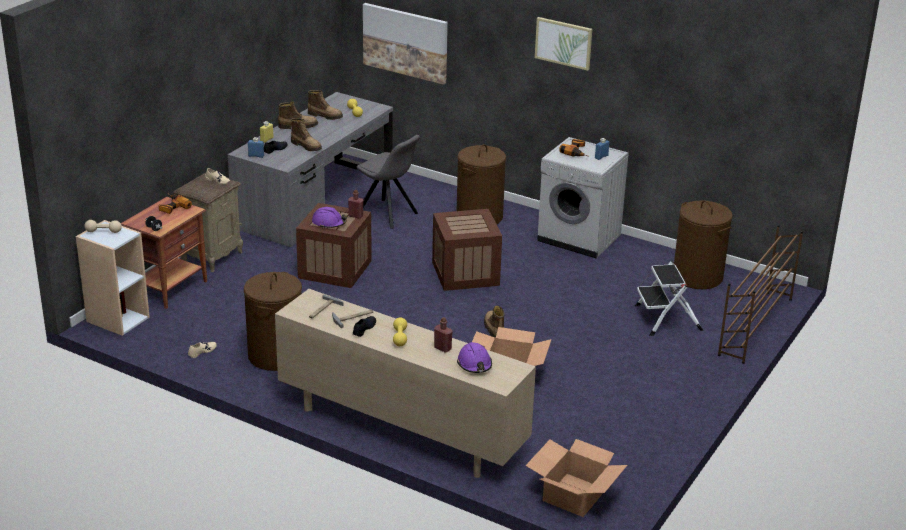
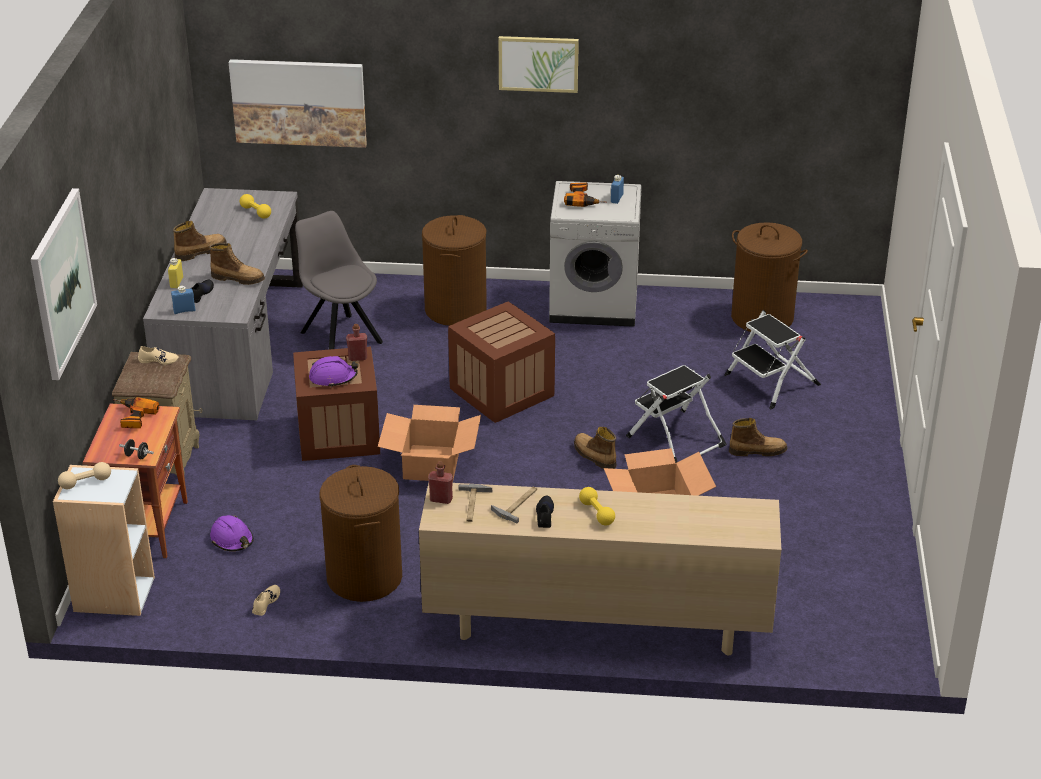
camera: 25 degrees left, 5 degrees up
(127, 96) = (62, 283): none -> picture
(325, 116) = (223, 227): boot -> boot (757, 451)
(387, 214) = (340, 337): grey chair -> grey chair turned 135 degrees counterclockwise
(442, 348) = (657, 511): red bottle -> red bottle (441, 499)
(474, 364) = (711, 520): purple hard hat -> purple hard hat (232, 540)
(562, 334) = (676, 438): none -> step ladder
(573, 495) = (849, 638): cardboard box -> cardboard box (430, 463)
(755, 326) = (869, 362): brown shoe rack -> none

